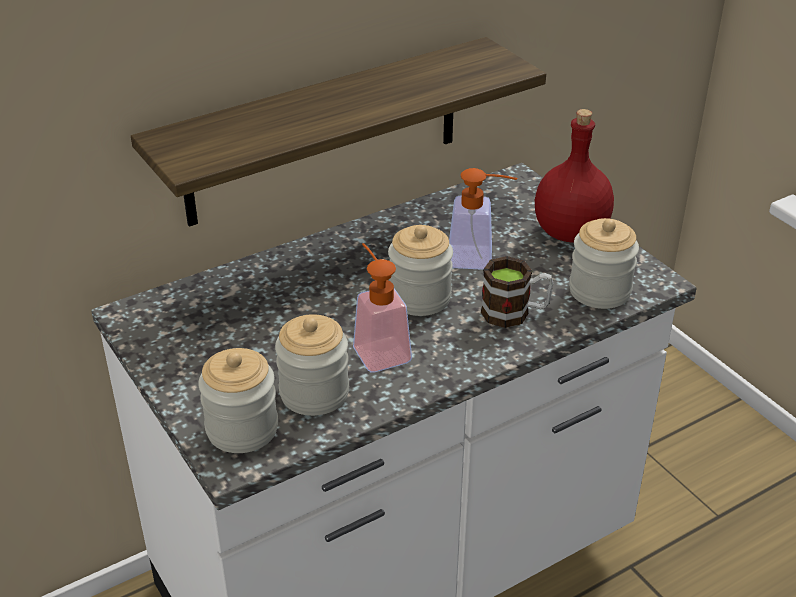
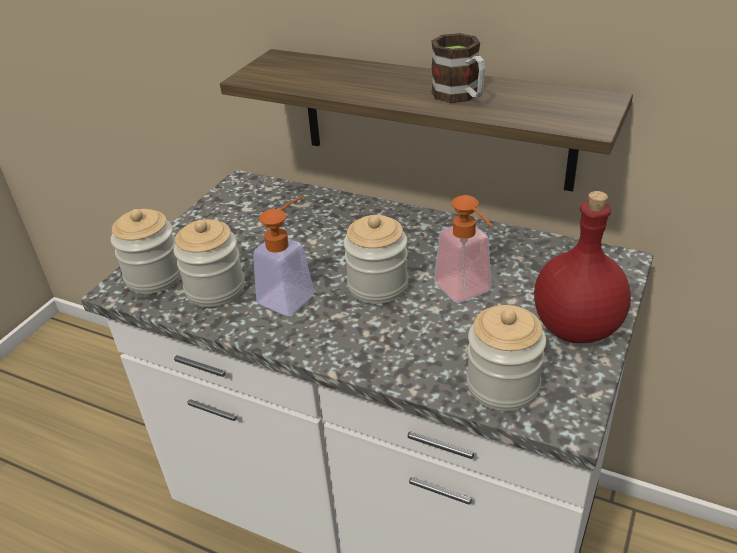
camera: 60 degrees right, 0 degrees up
(515, 313) = (410, 345): mug -> mug (460, 96)

